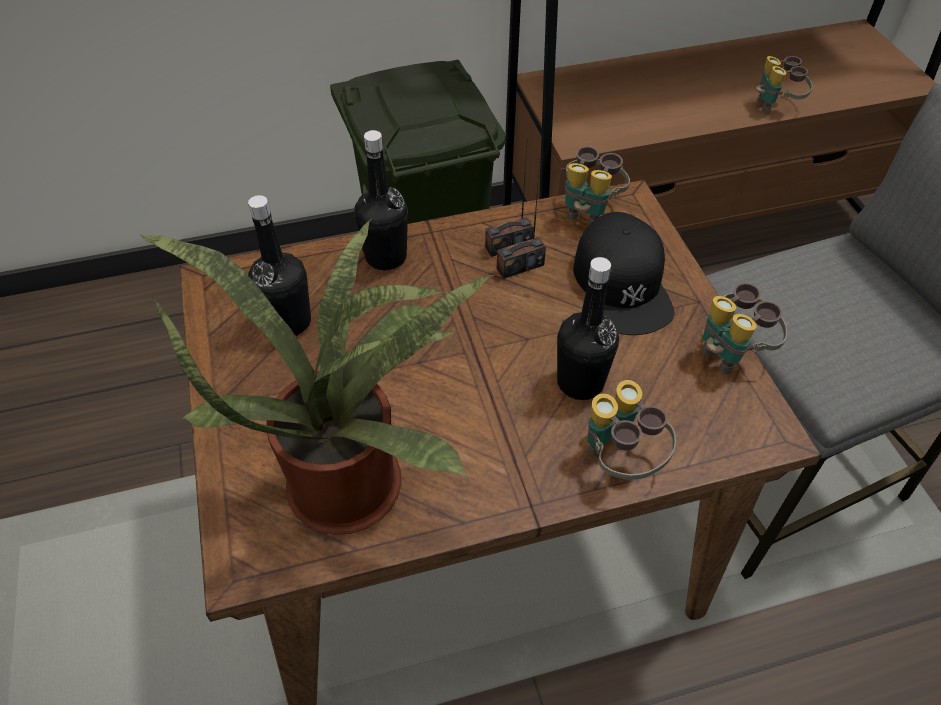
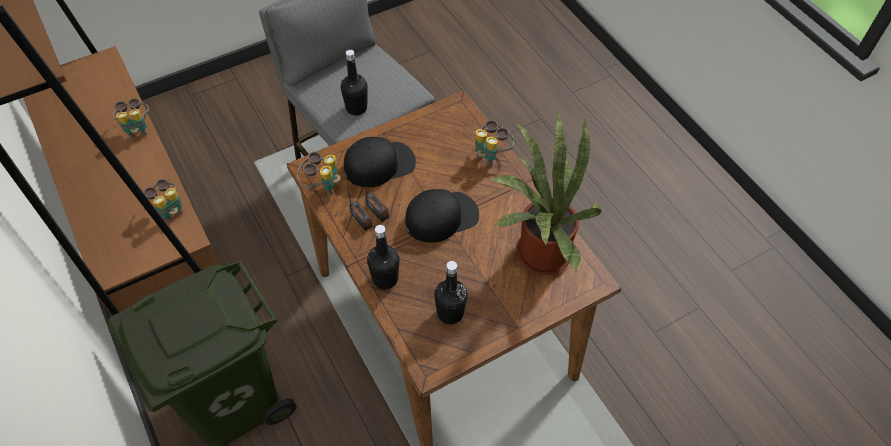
camera: 105 degrees left, 5 degrees up
(482, 347) = (441, 217): none -> black cap
(580, 382) = (451, 174): black bottle -> black bottle (356, 108)
(731, 353) = (415, 119): binoculars -> binoculars (168, 211)

